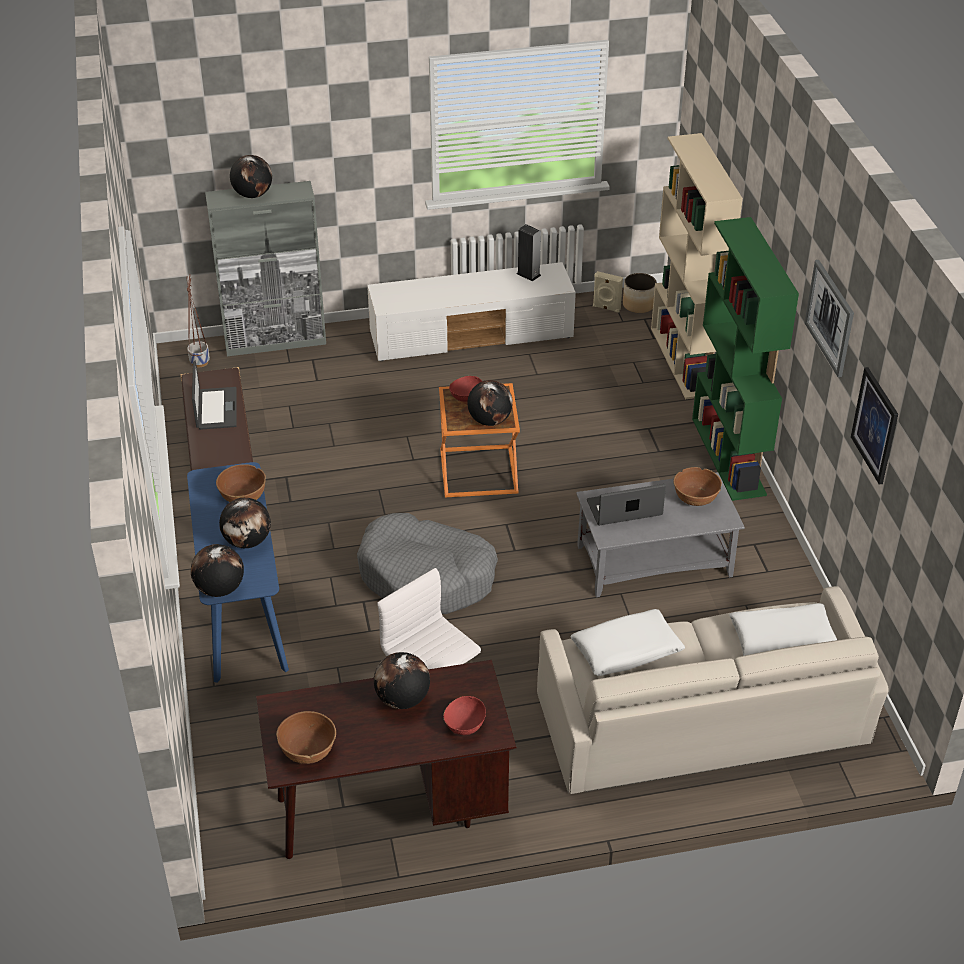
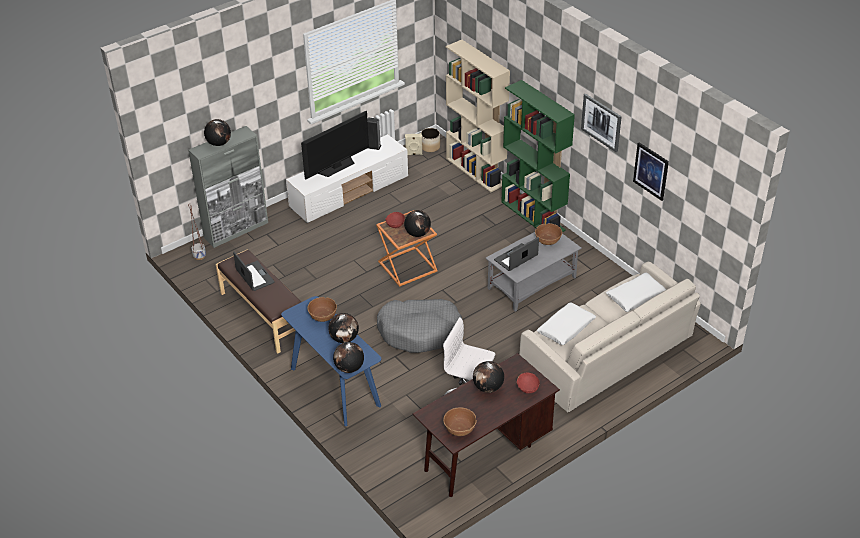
camera: 25 degrees left, 0 degrees up
(452, 288) = (337, 167): none -> television

